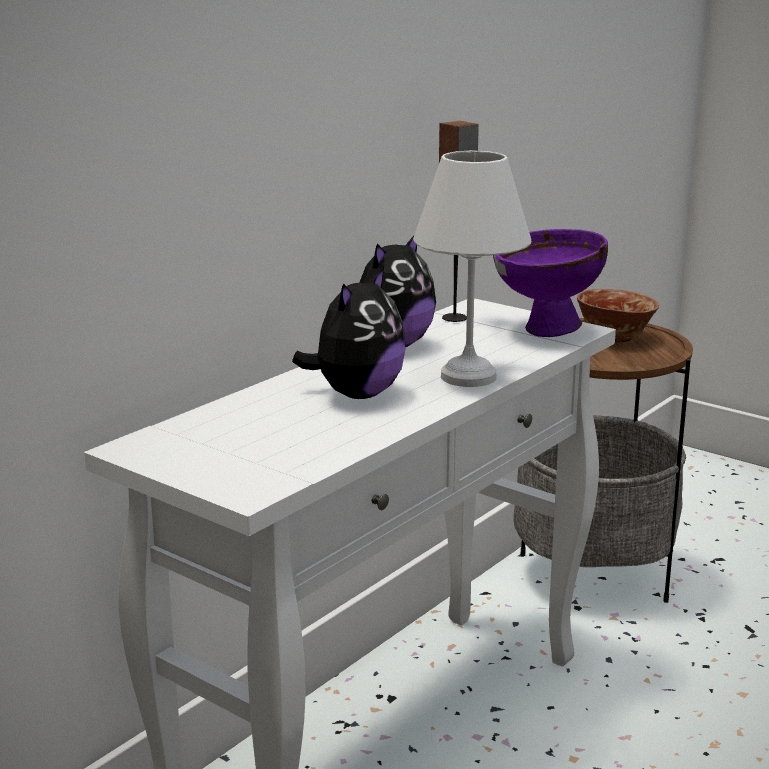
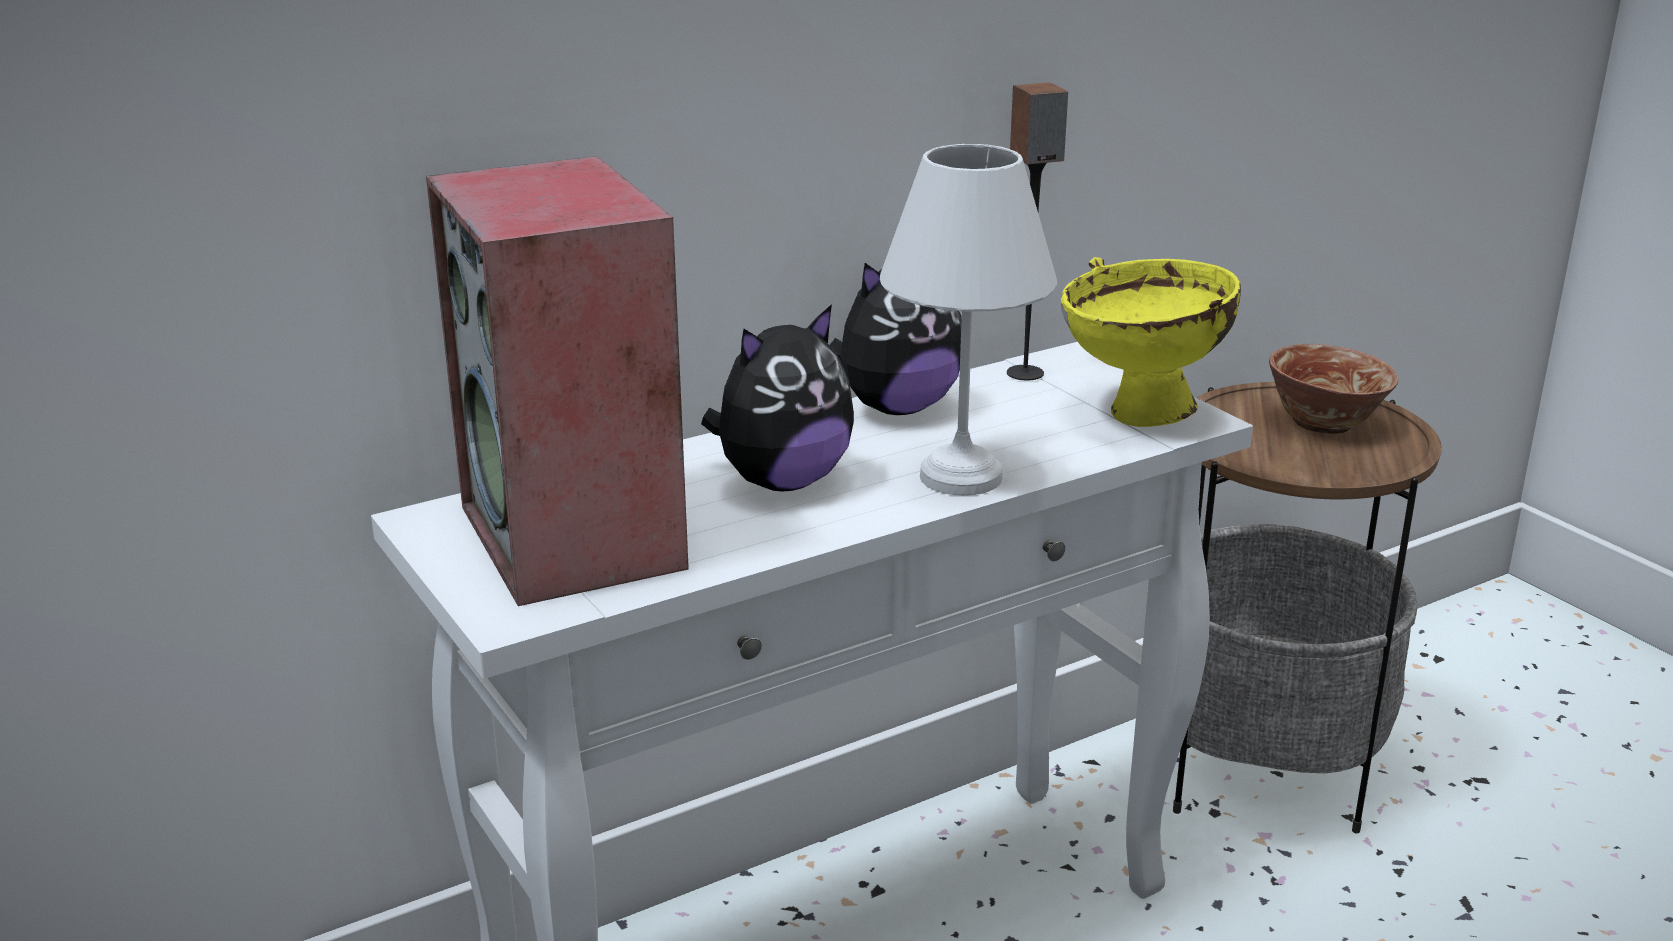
camera: 20 degrees right, 5 degrees up
(249, 443) = (576, 538): none -> speaker
(547, 332) = (1142, 416): purple bowl -> yellow bowl

